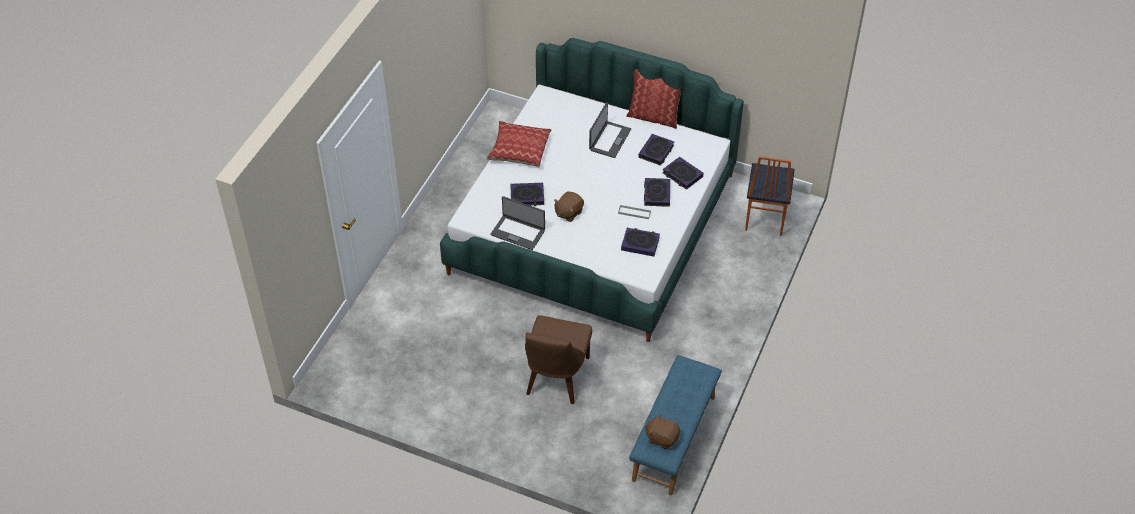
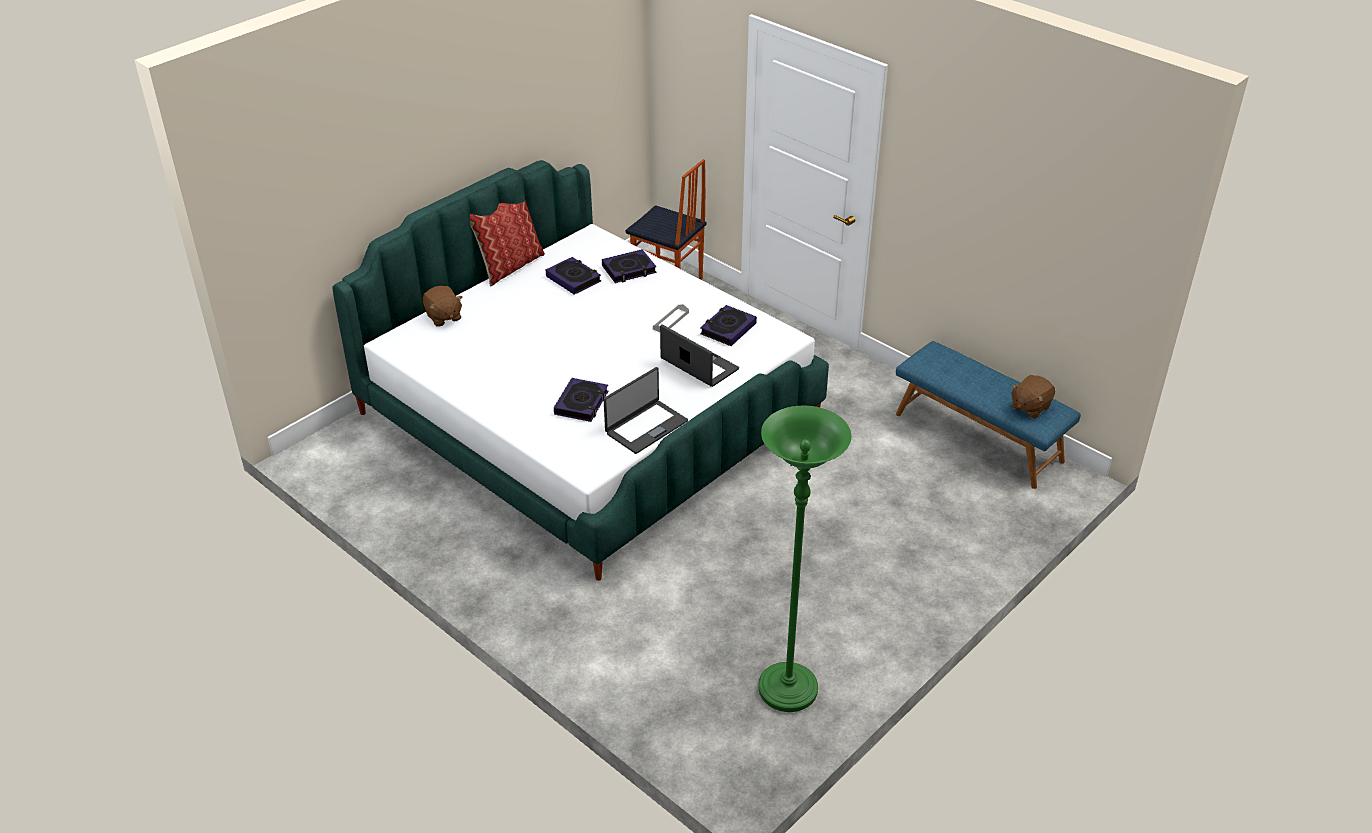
camera: 70 degrees left, 10 degrees down
(393, 384) = (787, 690): none -> green floor lamp
(519, 150) = (483, 390): pillow -> none
(556, 378) = (844, 514): brown chair -> none
(568, 213) = (636, 374): brown plush toy -> brown plush toy (443, 317)
(609, 139) = (523, 309): laptop -> laptop (698, 365)
(656, 194) = (649, 296): book -> none

